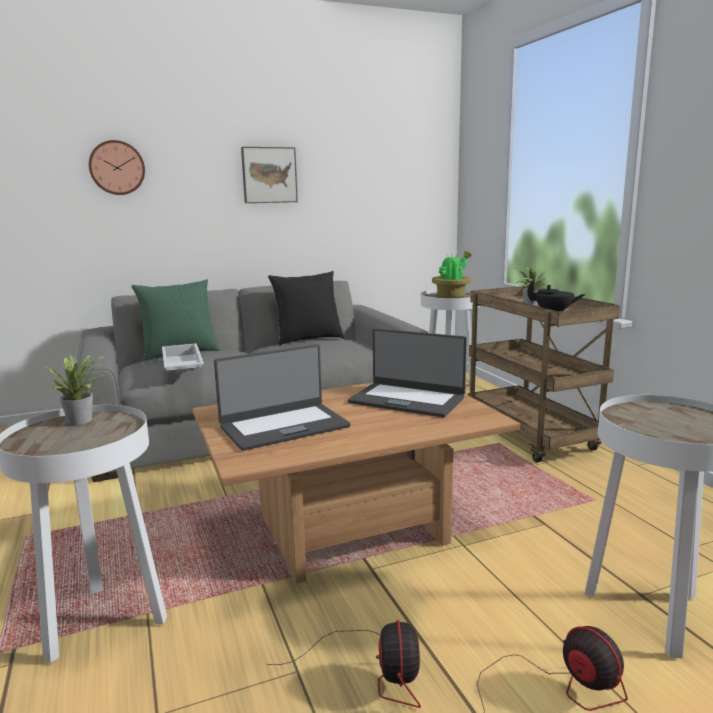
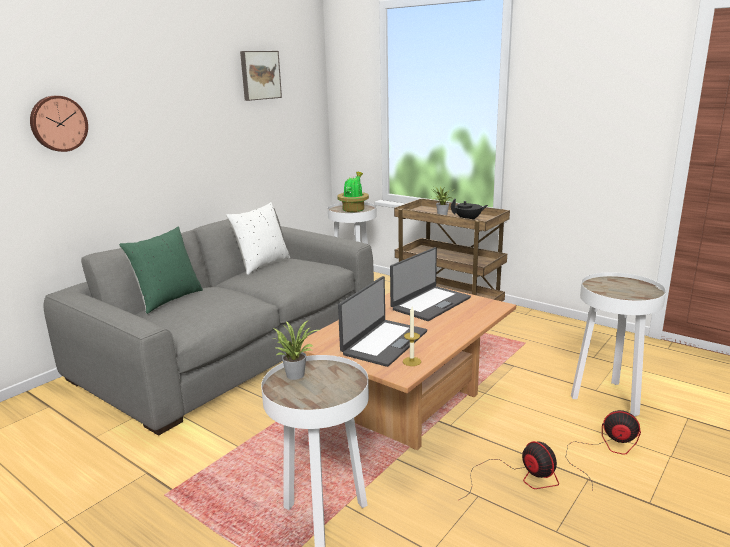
camera: 30 degrees left, 5 degrees up
(181, 365) = (203, 311): white tray -> none
(269, 175) = (192, 118): picture -> picture (259, 75)
(277, 452) = (412, 361): none -> candle
(308, 339) = (262, 264): black pillow -> white pillow
(407, 400) = (430, 303): laptop -> laptop turned 45 degrees counterclockwise

